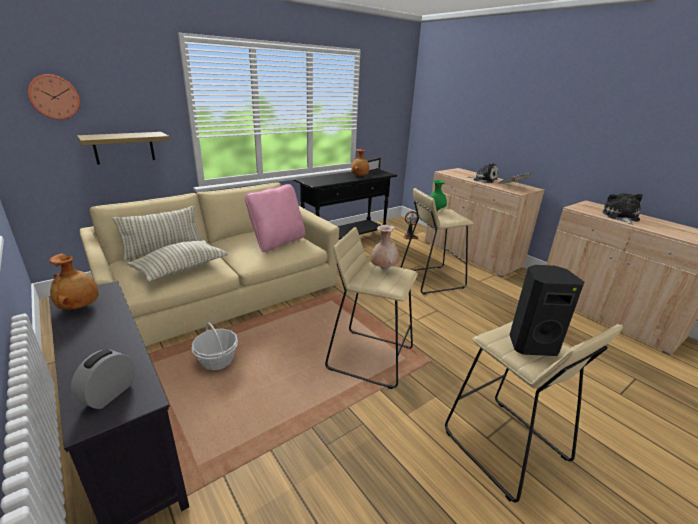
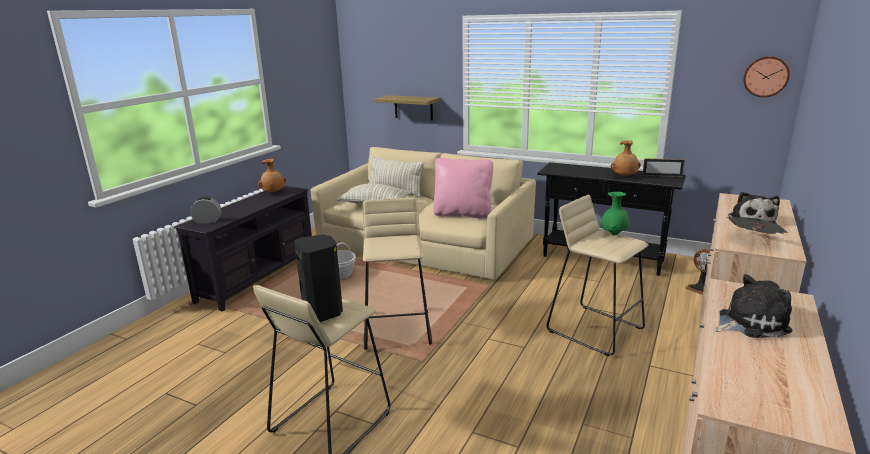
camera: 65 degrees right, 5 degrees down
(54, 97) = (379, 68): wall clock -> wall clock (766, 76)
(383, 268) = (406, 241): beige vase -> none

